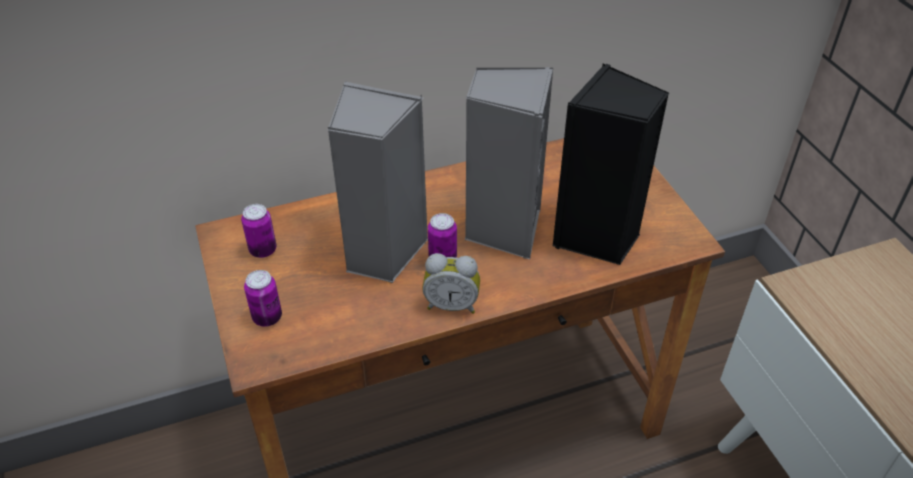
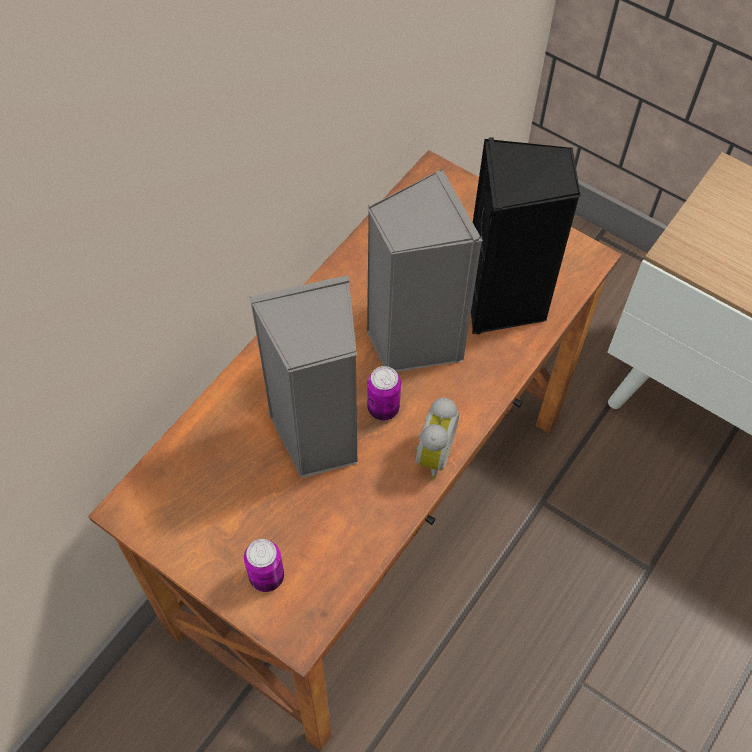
camera: 35 degrees left, 15 degrees up
(263, 250) = (192, 503): can -> none
(452, 304) = (431, 453): alarm clock -> alarm clock turned 45 degrees counterclockwise

